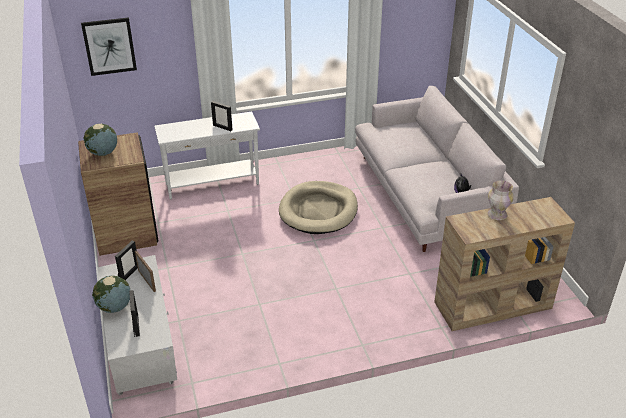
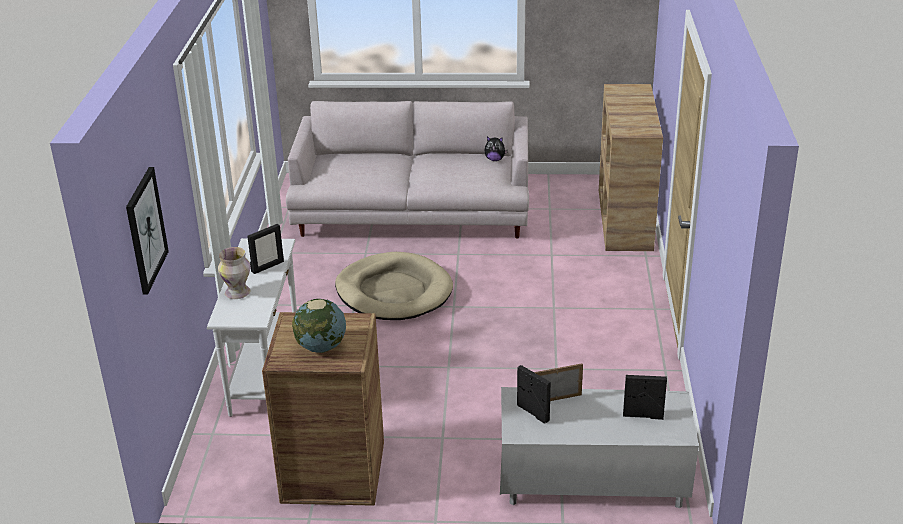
camera: 70 degrees left, 5 degrees down
(114, 307) = (599, 432): globe -> none
(496, 215) = (622, 113): vase -> vase (237, 293)

